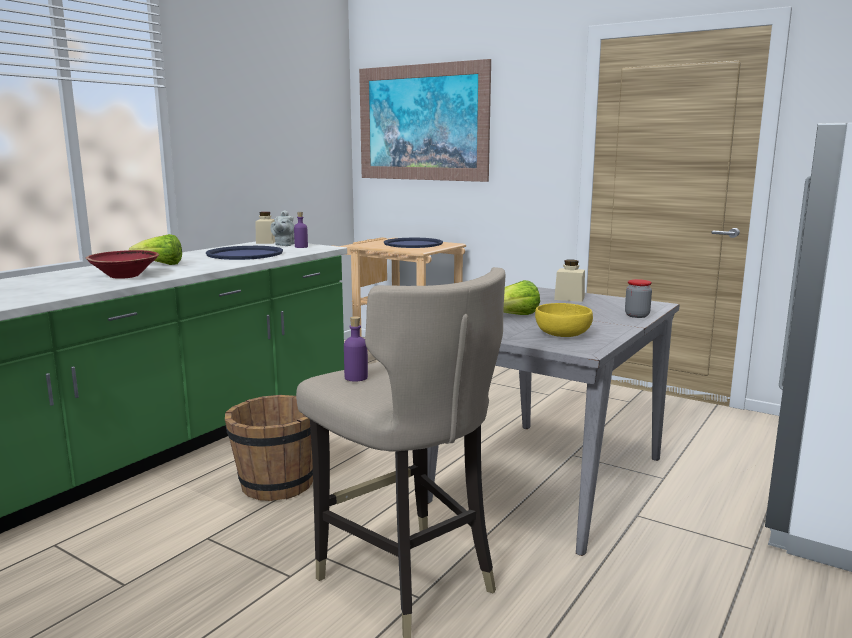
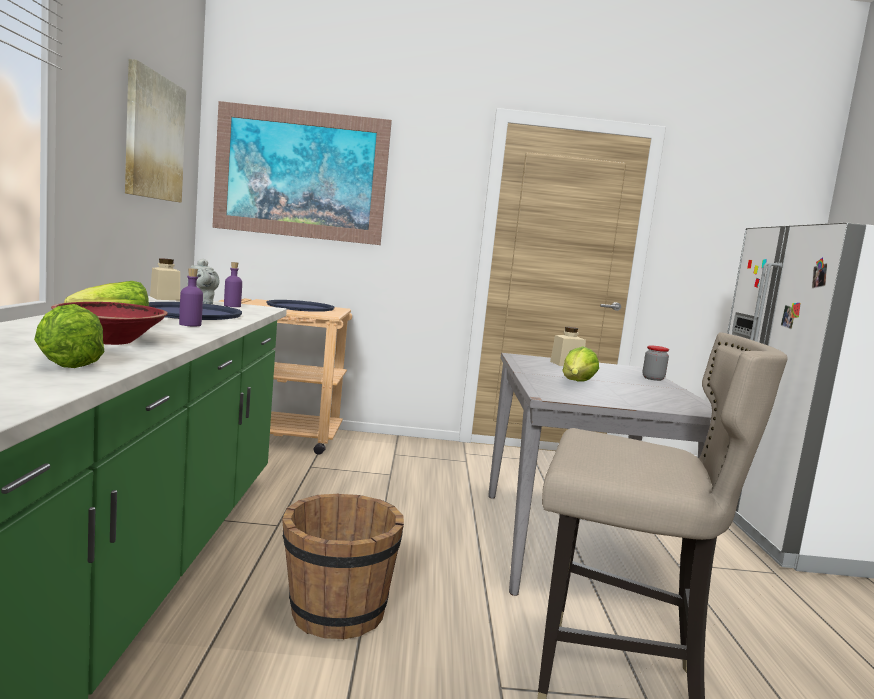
camera: 35 degrees left, 5 degrees down
(60, 289) = (66, 363): none -> lettuce
(284, 114) = (154, 137): none -> picture
(356, 377) = (609, 459): purple bottle -> purple bottle (190, 324)
(562, 334) = (655, 398): yellow bowl -> none

